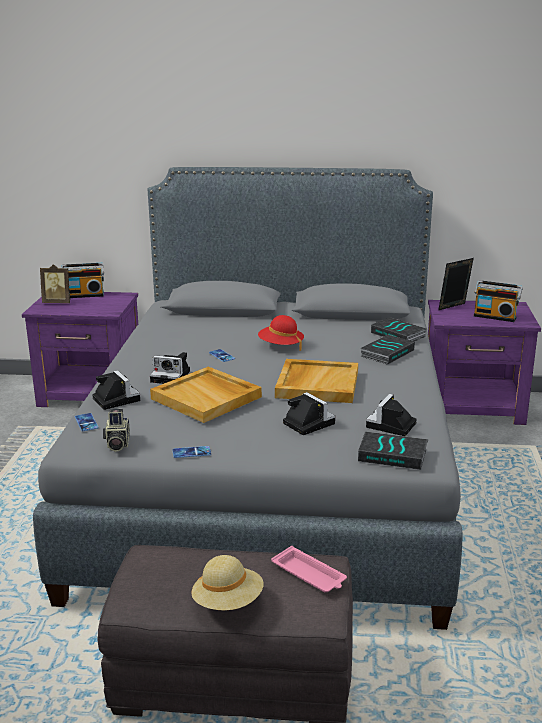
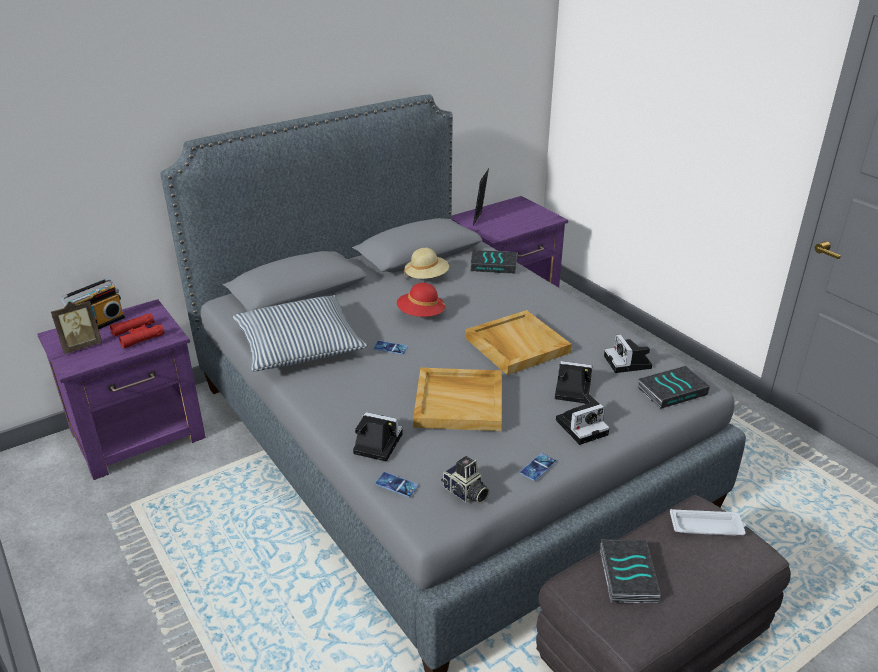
camera: 40 degrees left, 10 degrees up
(95, 306) = (138, 335): none -> red binoculars
(167, 336) = (299, 345): none -> pillow
(172, 376) = (384, 392): camera -> camera (583, 426)
(228, 602) = (697, 587): beige hat -> beige hat (426, 277)
(309, 575) = (707, 526): pink tray -> white tray
(387, 353) = (514, 288): book -> book (626, 574)
(495, 316) = (523, 219): radio -> none

